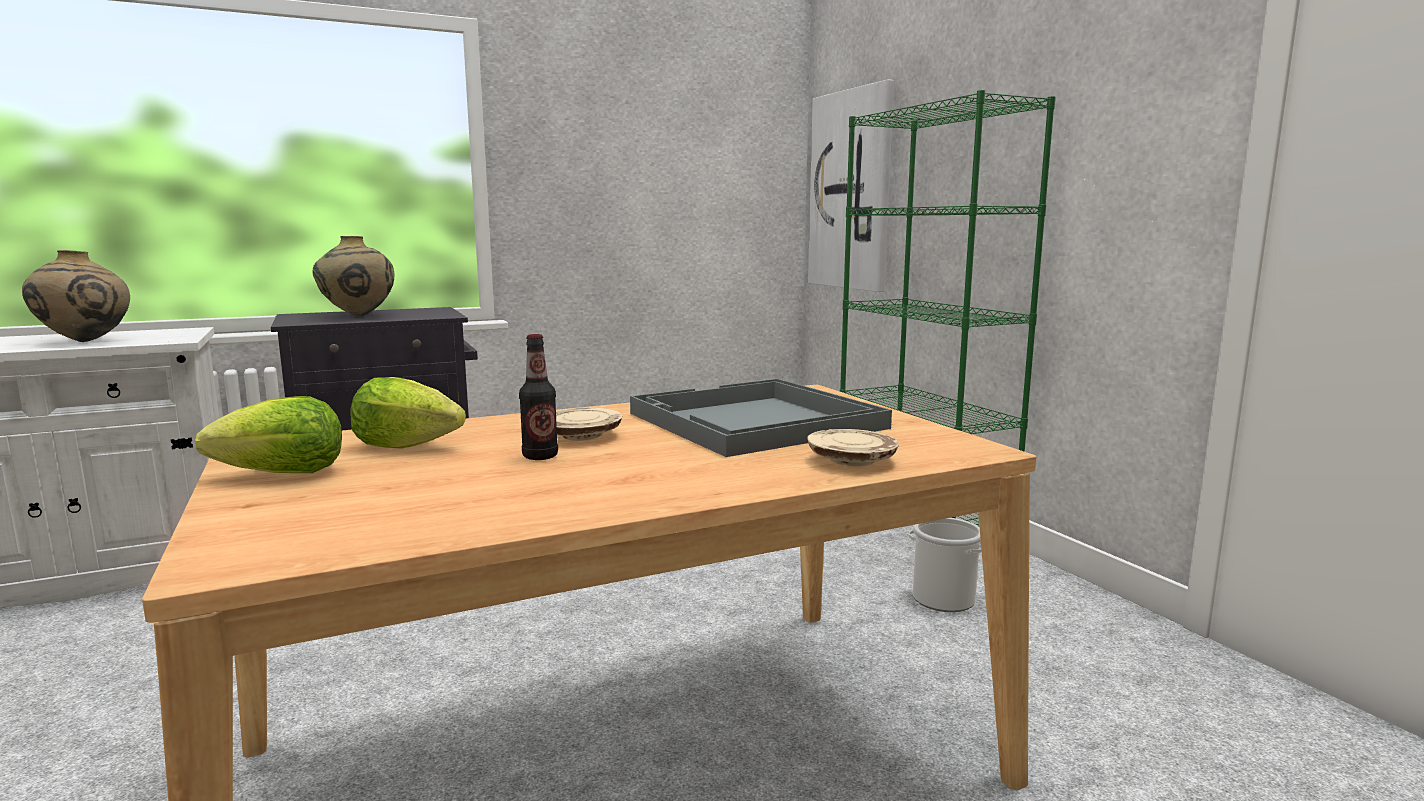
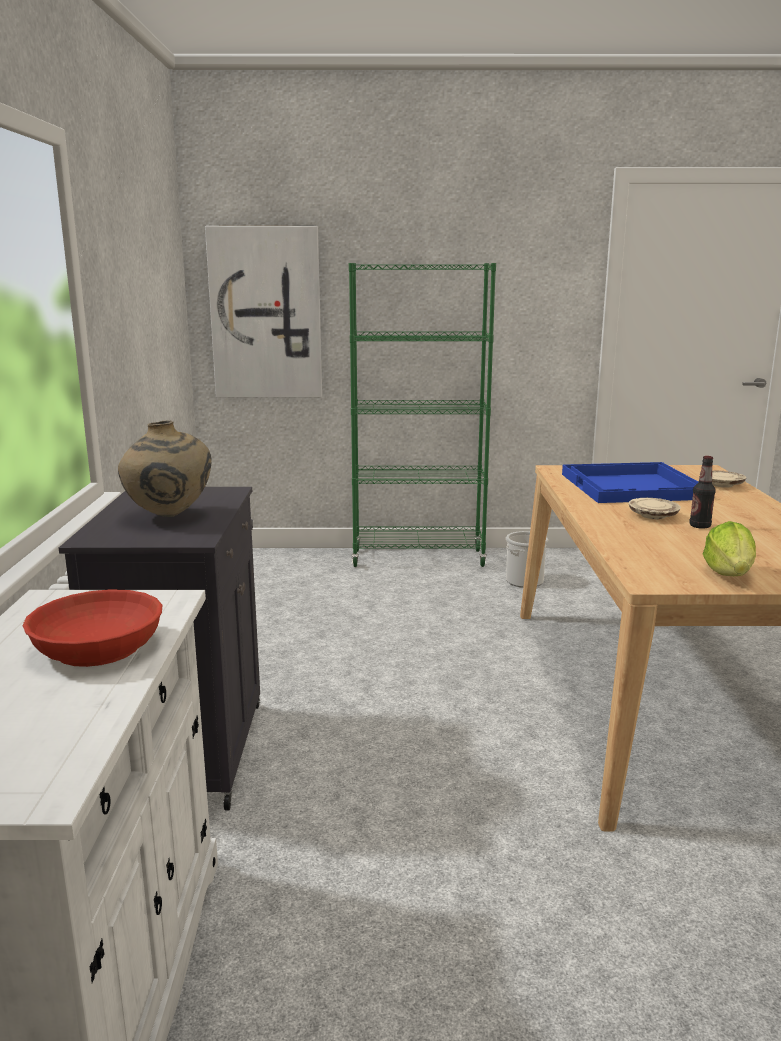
camera: 65 degrees left, 5 degrees up
(85, 341) = (98, 647): beige vase -> red bowl
(406, 446) = (665, 549): lettuce -> none
(755, 421) = (633, 486): grey tray -> blue tray

